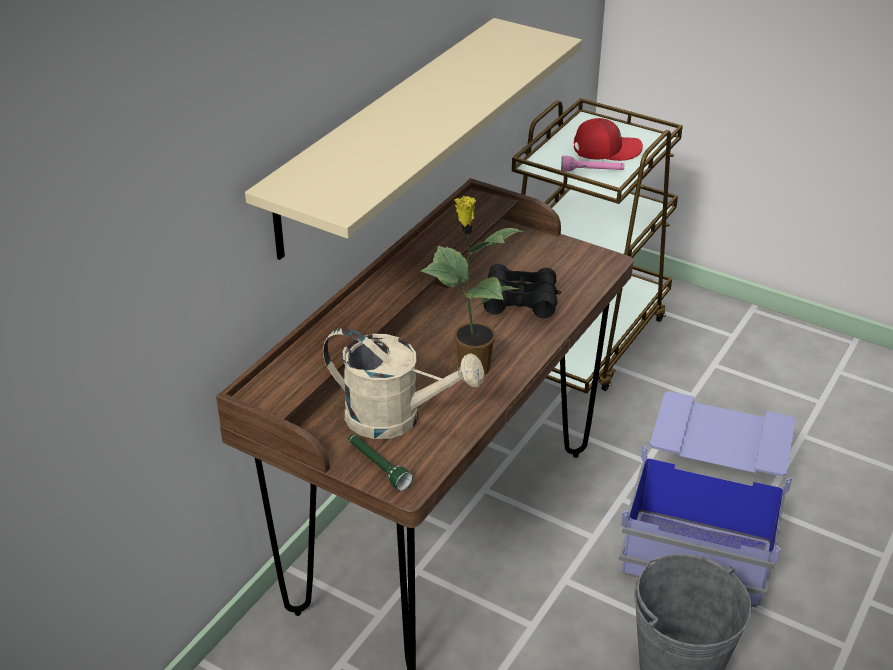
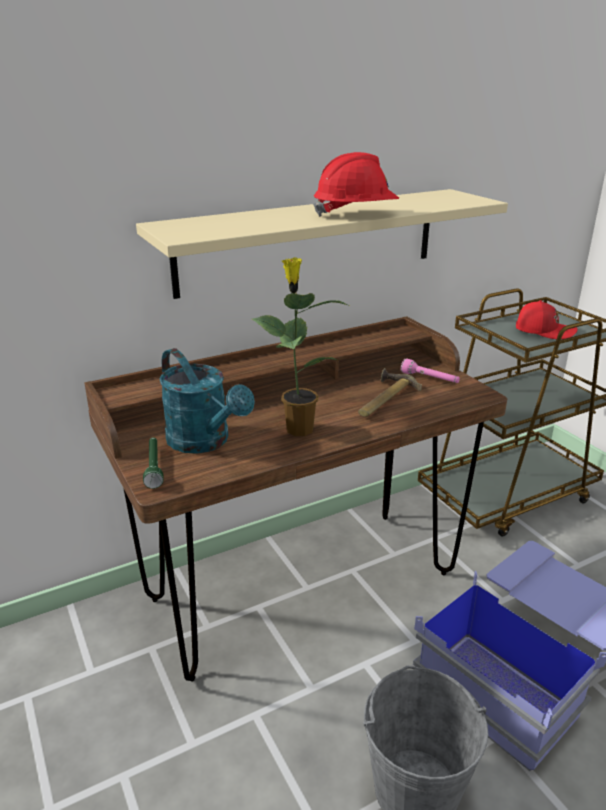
camera: 30 degrees right, 10 degrees down
(396, 418) = (205, 442): beige watering can -> turquoise watering can
(459, 106) = (355, 214): none -> red hard hat
(520, 300) = (383, 399): black binoculars -> hammer
(592, 172) = (519, 339): pink flashlight -> pink flashlight (429, 379)

